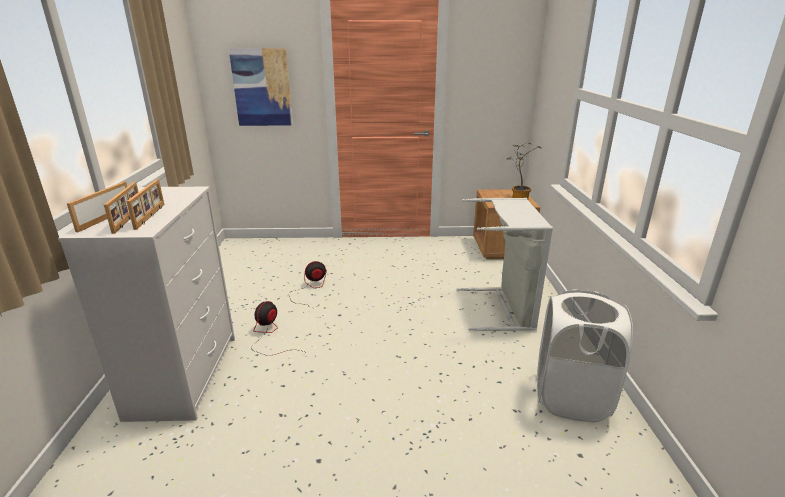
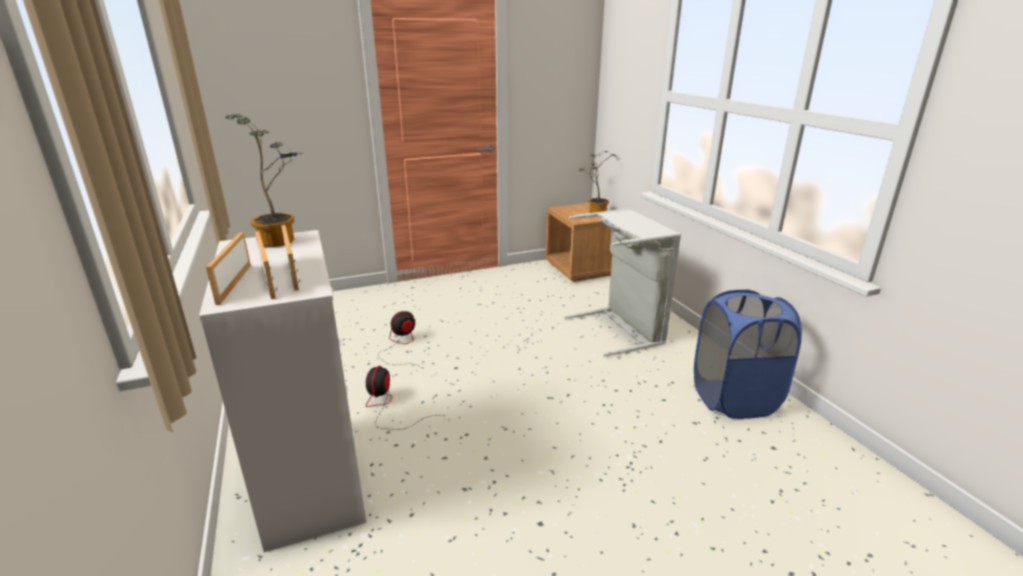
camera: 20 degrees left, 0 degrees up
(175, 191) = (282, 240): none -> potted plant
(262, 87) = (286, 103): picture -> none
(571, 397) = (734, 399): white laundry basket -> blue laundry basket

